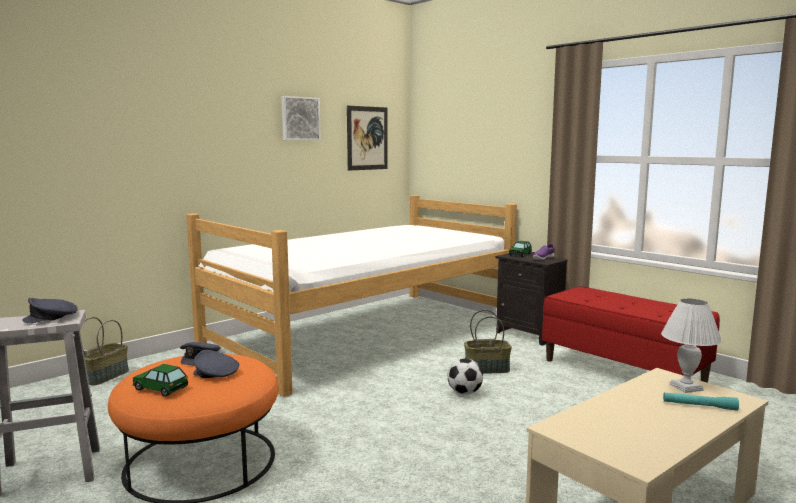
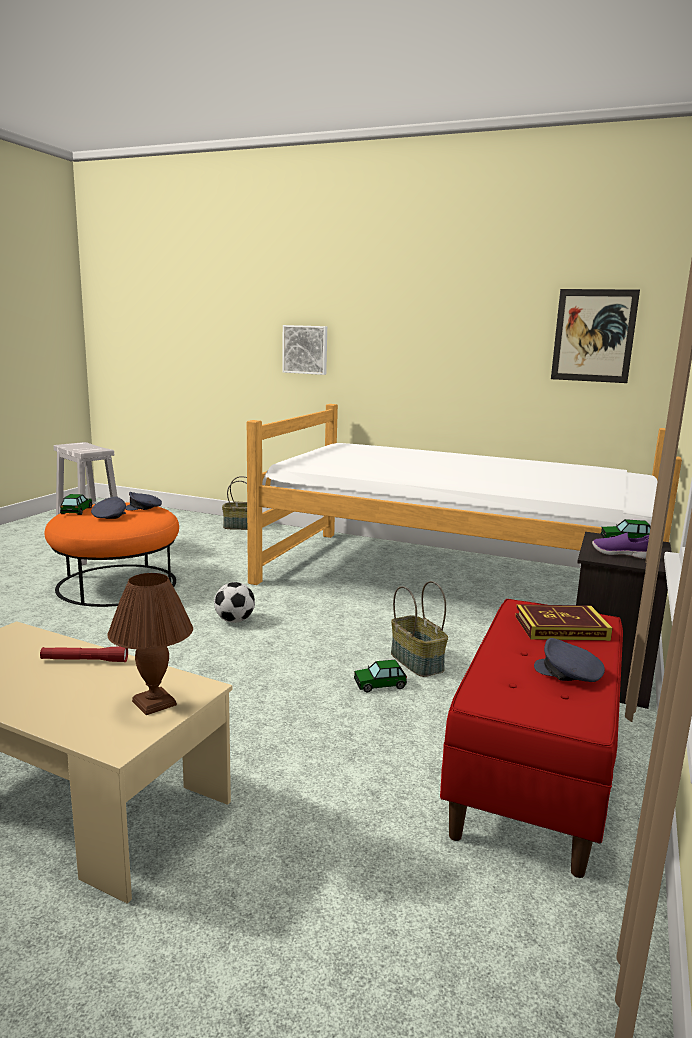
camera: 65 degrees right, 5 degrees up
(52, 317) = (90, 448): grey cap -> grey cap (568, 674)
(300, 118) = (482, 308): picture -> picture (305, 349)
(465, 393) = (326, 658): football -> football (235, 621)
(513, 385) = (379, 684): none -> toy car
(593, 296) = (561, 628): none -> book
(619, 403) = (84, 660): none -> red flashlight
(687, 387) = (153, 704): white table lamp -> brown table lamp
(699, 406) = (84, 710): turquoise flashlight -> none

